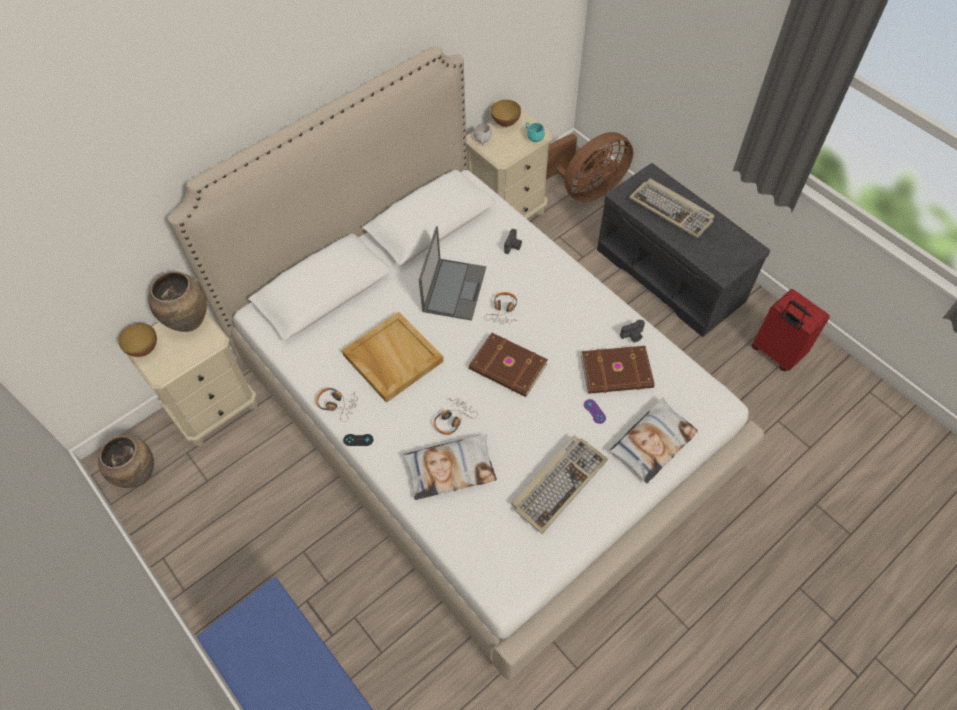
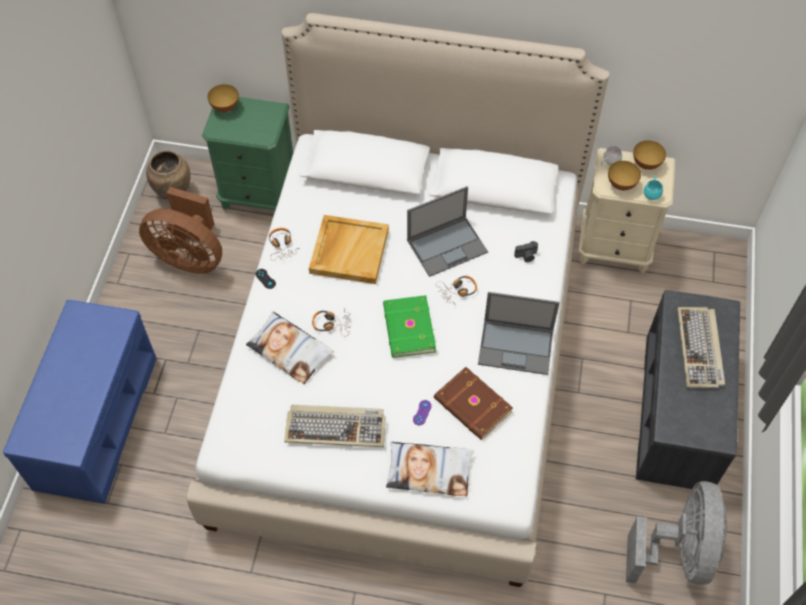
camera: 50 degrees right, 0 degrees up
(190, 321) = (268, 114): brown vase -> none
(215, 408) = (259, 194): beige nightstand -> green nightstand
(507, 368) = (408, 329): brown book -> green book
(509, 148) = (621, 184): none -> bowl
(586, 189) = (704, 286): brown fan -> brown fan (190, 256)
(588, 308) = (516, 347): none -> laptop
(632, 336) = (518, 395): camera -> none
(776, 353) = (677, 551): red suitcase -> grey fan

